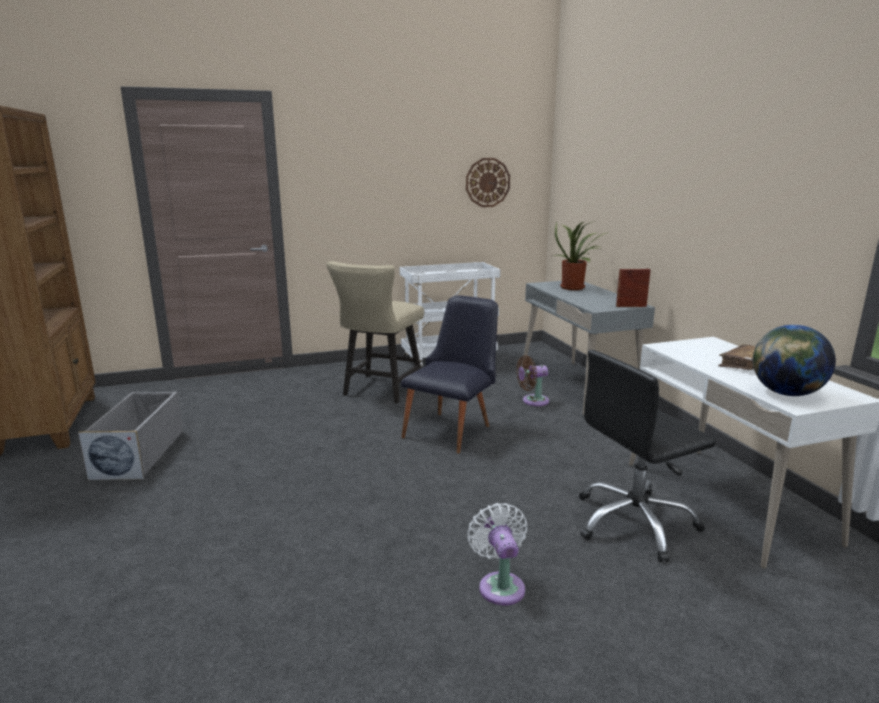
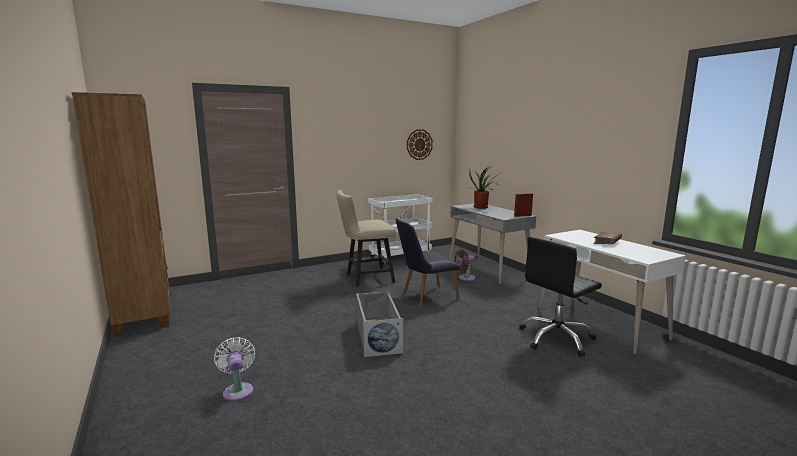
camera: 10 degrees left, 5 degrees down
(140, 453) = (224, 326): grey storage box -> grey storage box (377, 336)
(380, 391) = (366, 278): beige chair -> beige chair turned 60 degrees clockwise
(453, 429) = (425, 297): black chair -> black chair turned 135 degrees counterclockwise
(500, 585) = (498, 377): white fan -> white fan (238, 390)
(786, 393) = (637, 254): globe -> none

